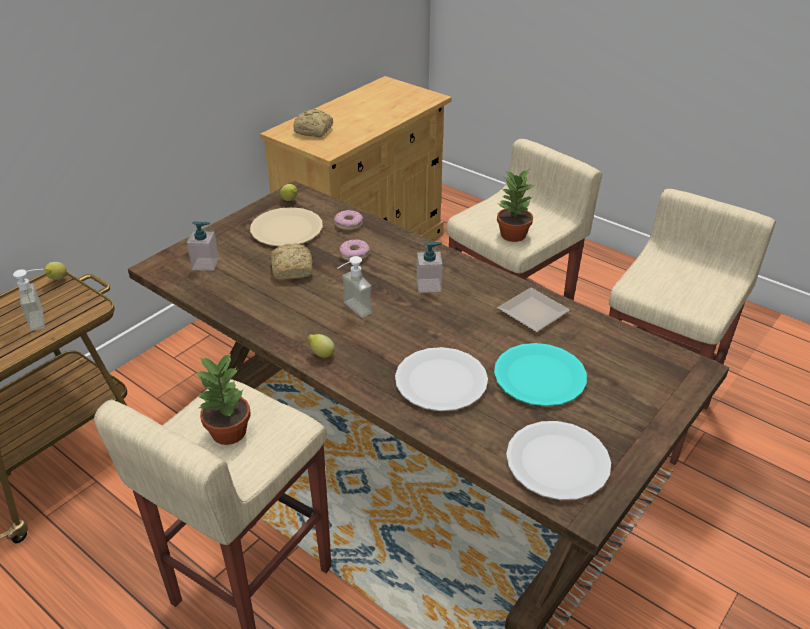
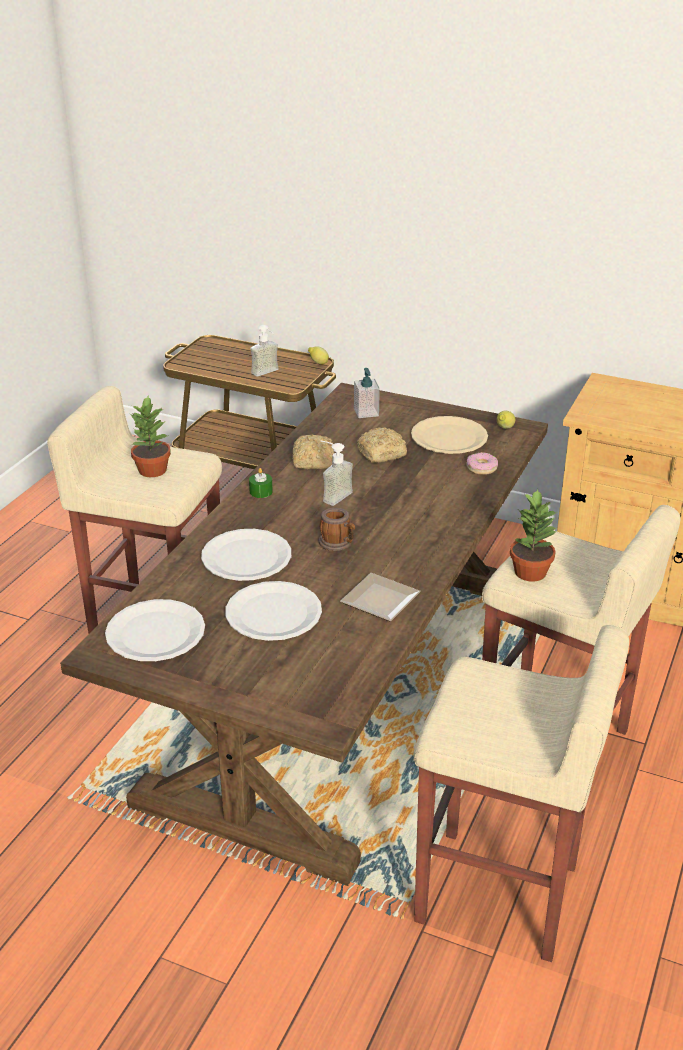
camera: 75 degrees right, 5 degrees down
(314, 131) = (624, 398): bread -> bread (313, 461)
(321, 354) = (261, 492): lemon -> green candle
(354, 254) = (427, 481): donut -> none
(429, 285) = (396, 531): soap dispenser -> none
(437, 320) = (338, 543): none -> mug
(540, 376) = (273, 614): turquoise plate -> white plate

